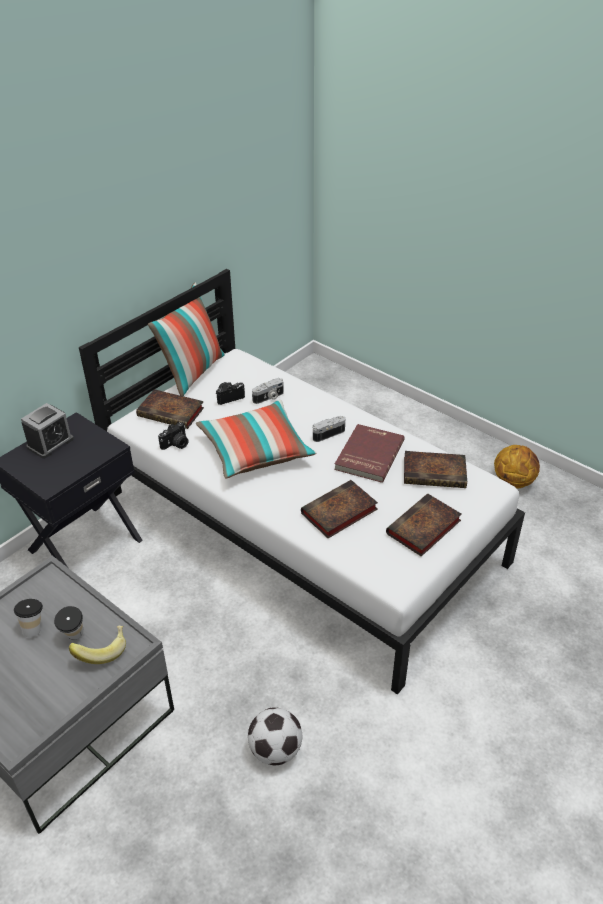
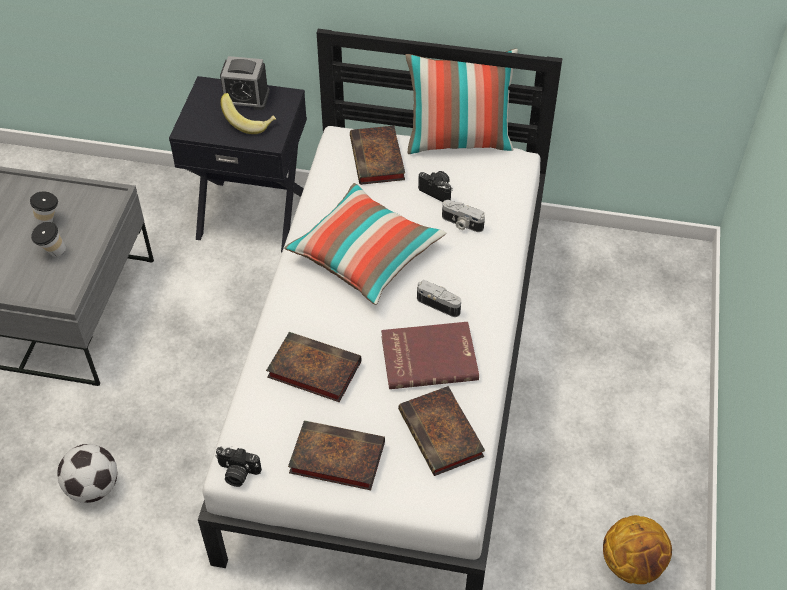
camera: 60 degrees right, 10 degrees up
(102, 651) = (47, 279): banana -> banana (249, 122)
(176, 444) = (330, 188): camera -> camera (237, 473)

